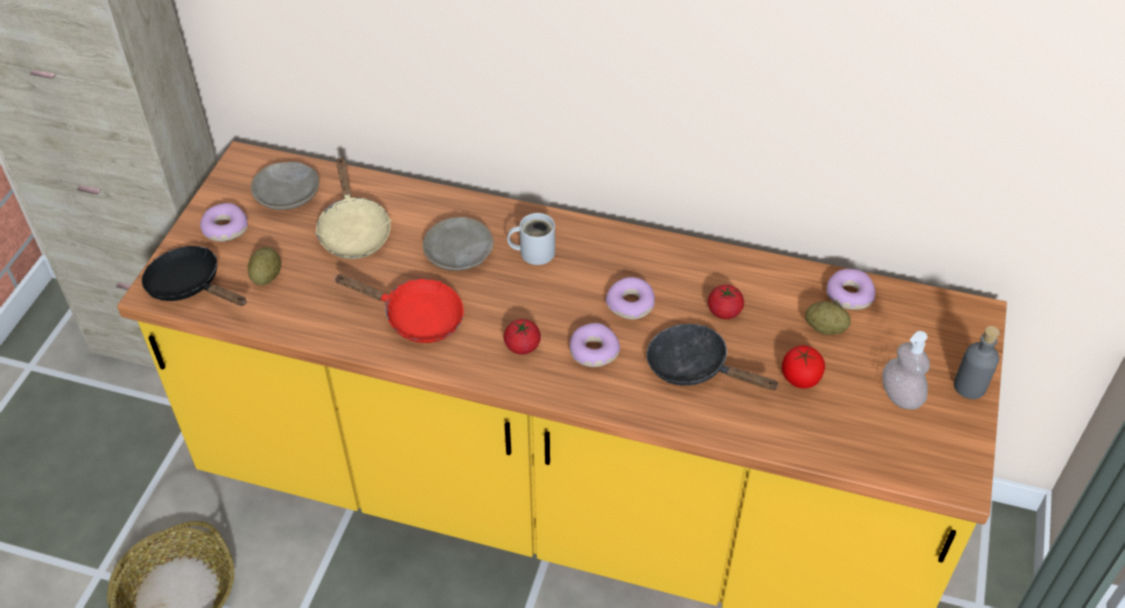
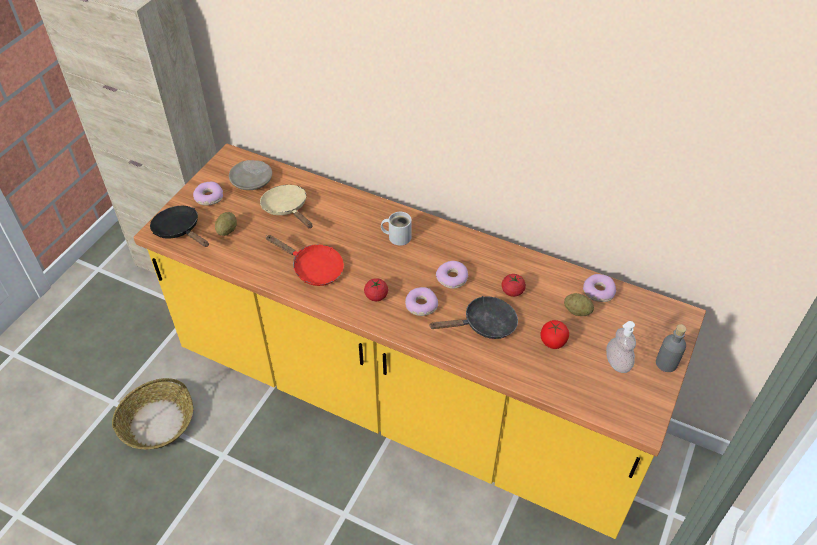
camera: 10 degrees right, 0 degrees up
(353, 231) = (287, 209): beige frying pan -> beige frying pan turned 150 degrees clockwise
(458, 253) = (349, 231): beige plate -> none
(694, 367) = (484, 325): black frying pan -> black frying pan turned 120 degrees clockwise

